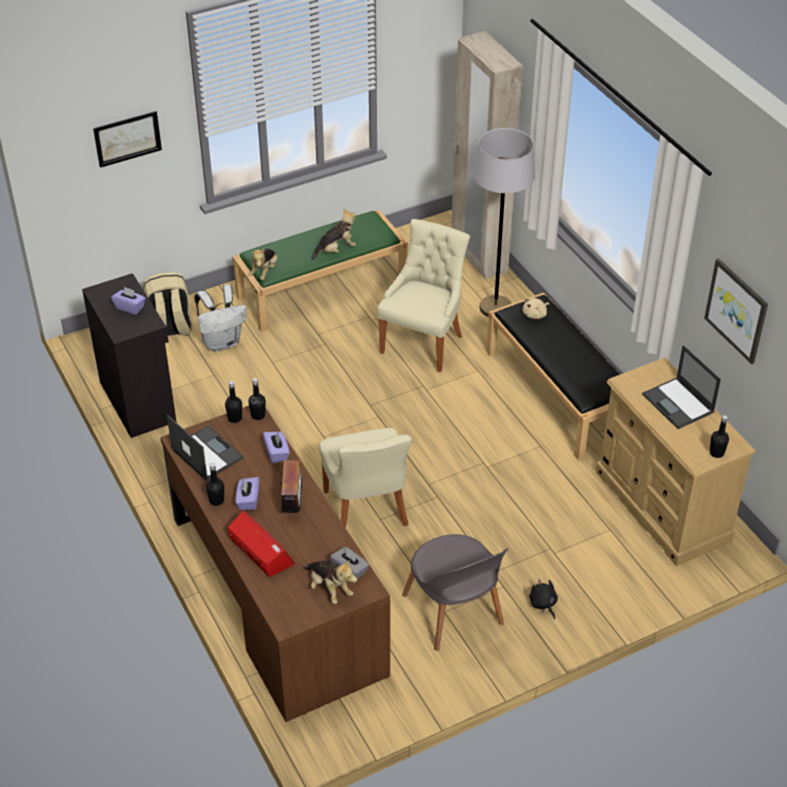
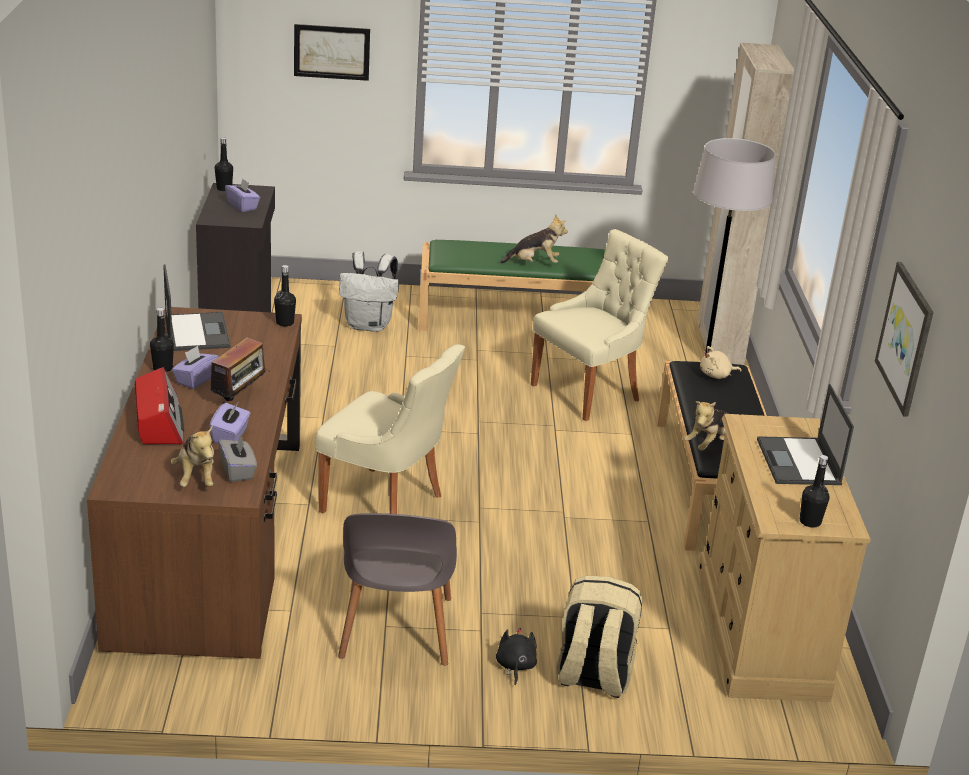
camera: 25 degrees right, 15 degrees down
(170, 328) = (328, 300): beige backpack -> beige backpack (593, 676)
(235, 418) = (258, 317): black bottle -> black bottle (224, 188)
(264, 271) = (441, 257): plush toy -> plush toy (710, 444)
(277, 453) = (270, 355): purple tissue box -> purple tissue box (230, 436)
(367, 510) = (386, 504): beige chair -> beige chair turned 75 degrees counterclockwise

